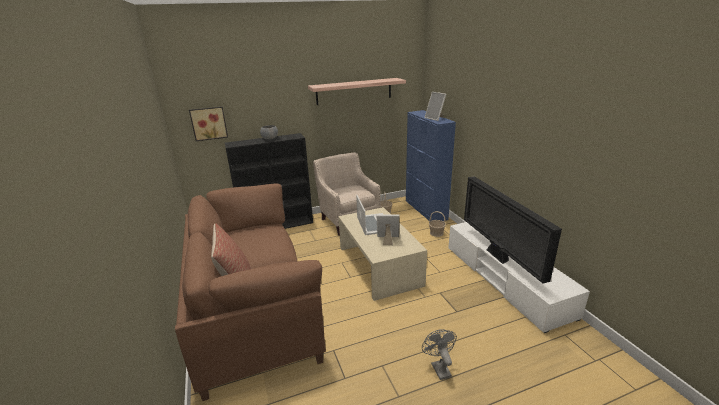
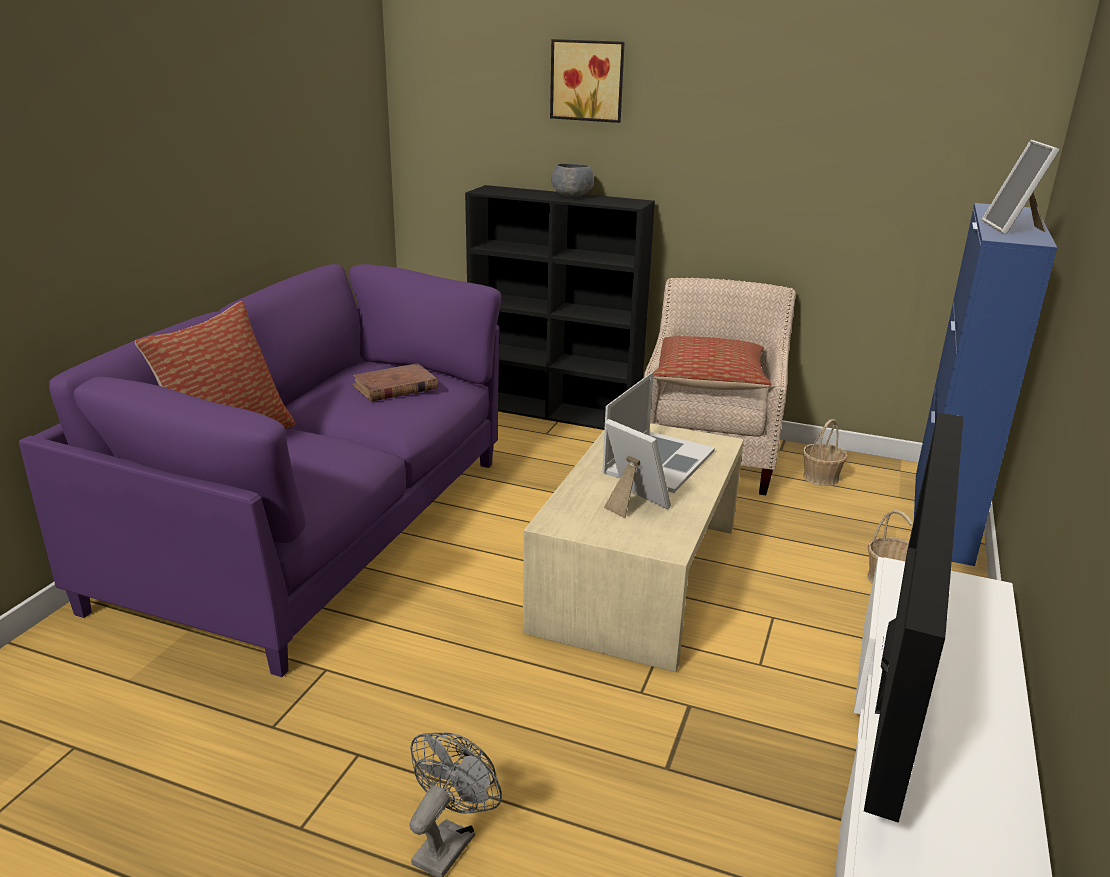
camera: 40 degrees right, 0 degrees up
(209, 123) = (463, 135): picture -> picture (588, 80)
(254, 309) = (316, 529): brown sofa -> purple sofa
(260, 237) = (395, 387): none -> brown book
(347, 192) = (708, 380): none -> pillow
(354, 91) = (823, 114): shelf -> none

